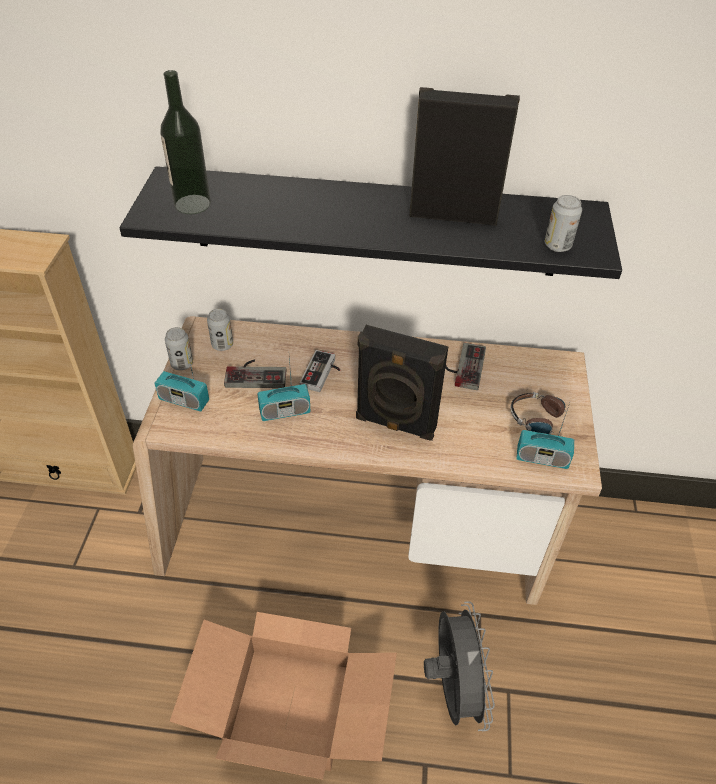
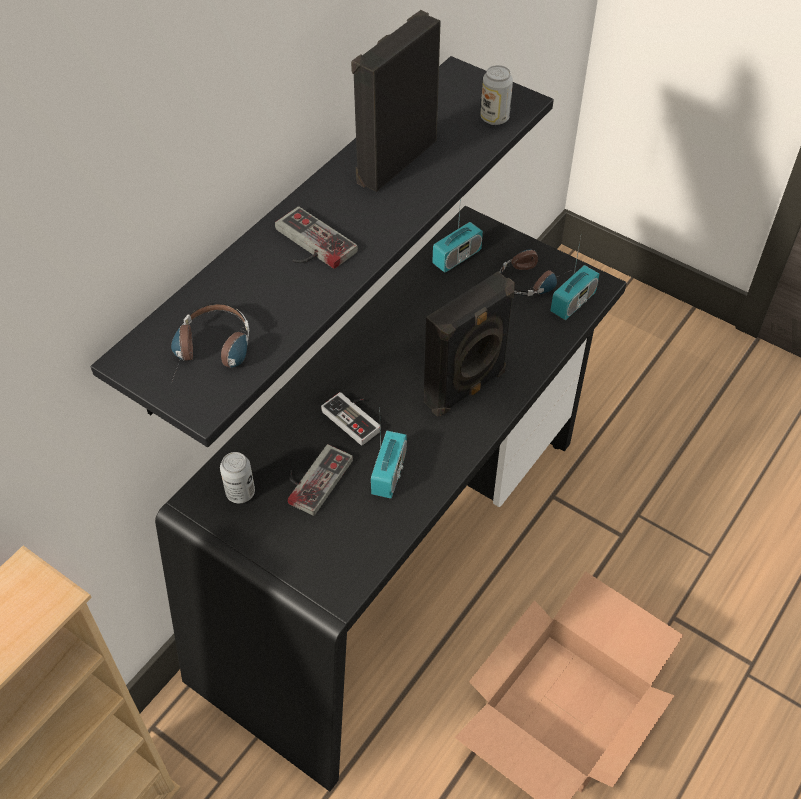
camera: 60 degrees left, 5 degrees up
(182, 364) = (244, 545): can -> none
(184, 400) = (308, 563): radio -> radio (457, 257)
(192, 204) = (212, 355): bottle -> headphones
(354, 535) = (400, 558): beige desk -> black desk
(452, 688) = (614, 557): grey fan -> none
(463, 366) = (423, 299): game controller -> game controller (308, 245)

